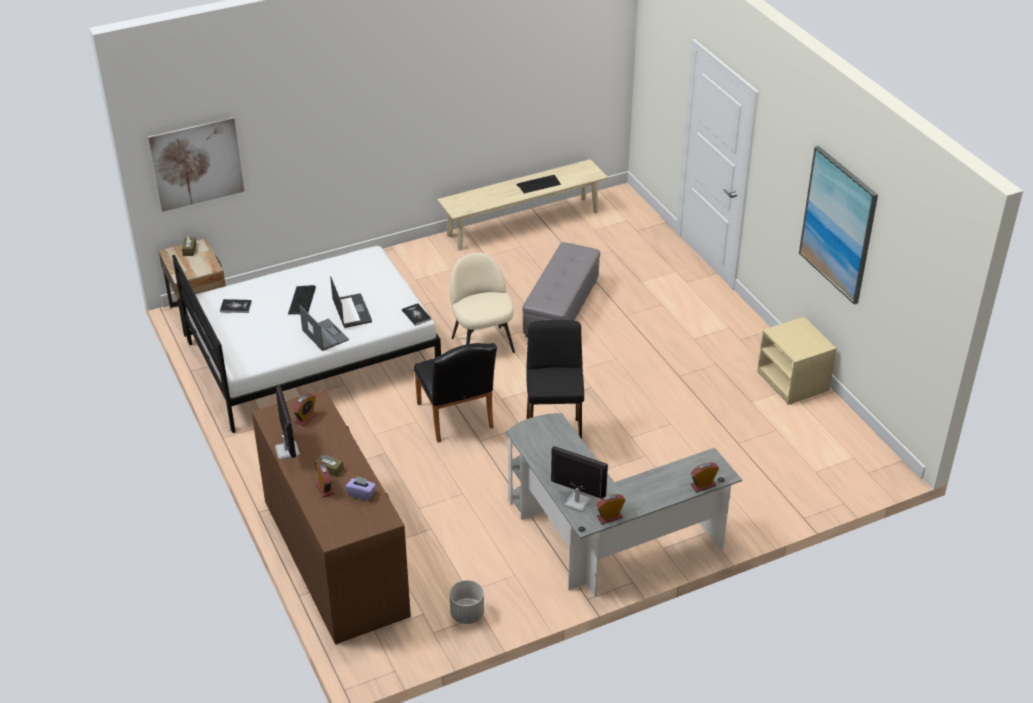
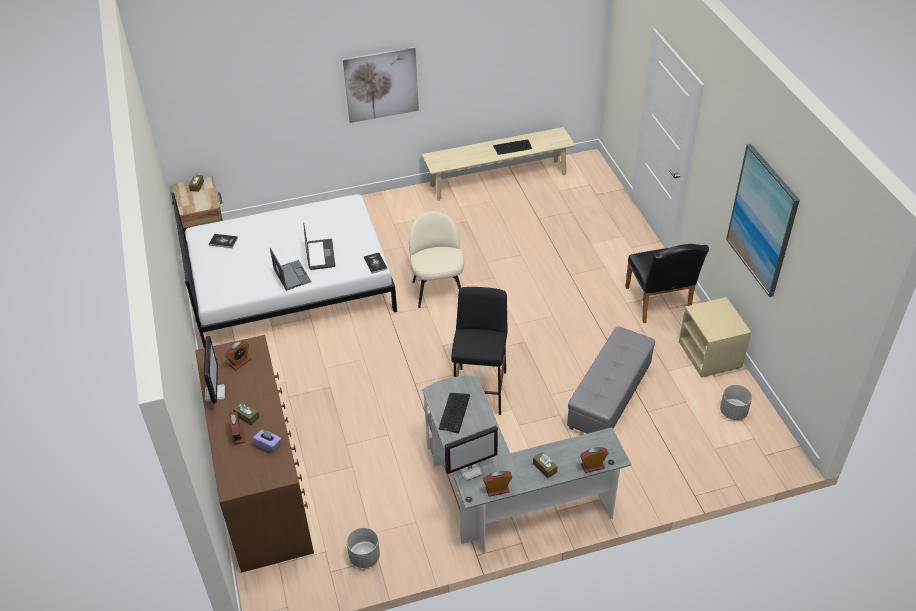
camera: 10 degrees right, 5 degrees up
(197, 164) = (201, 113): picture -> picture (381, 84)
(302, 301) = (281, 241): keyboard -> keyboard (454, 413)
(456, 419) = (399, 360): black chair -> black chair (659, 304)
(562, 309) = (515, 263): grey ottoman -> grey ottoman (610, 397)
(576, 502) = (470, 470): monitor -> monitor turned 120 degrees clockwise
(654, 492) = (544, 468): none -> brown tissue box
(828, 435) = (733, 412): none -> grey planter

